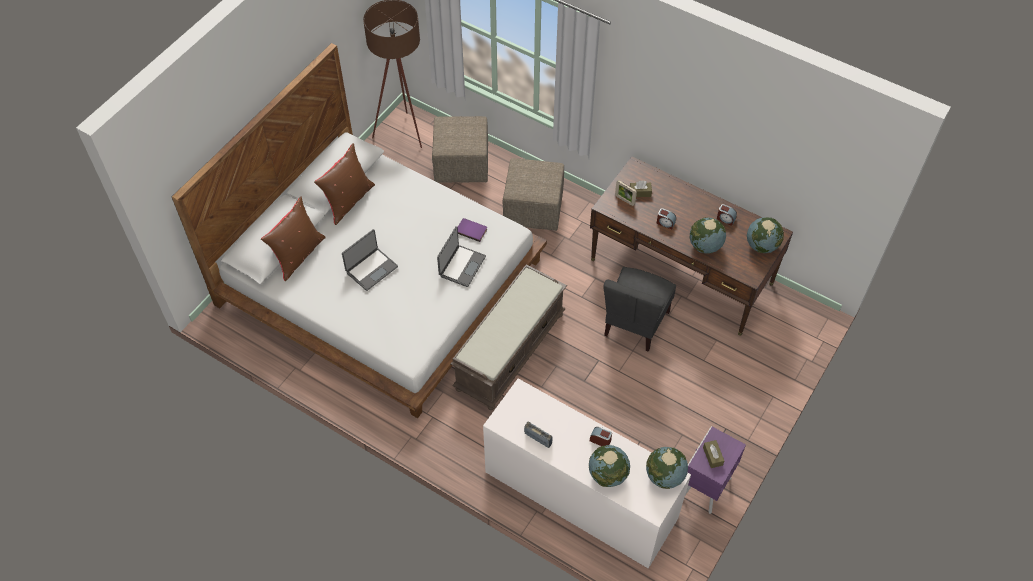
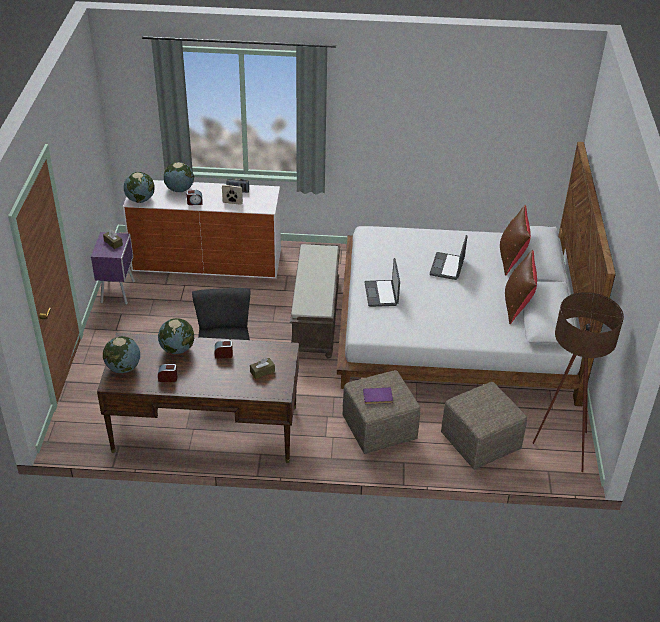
camera: 150 degrees right, 15 degrees down
(471, 230) = (396, 321): purple book -> purple book (377, 397)
(624, 200) = (273, 360): picture frame -> picture frame (232, 203)

